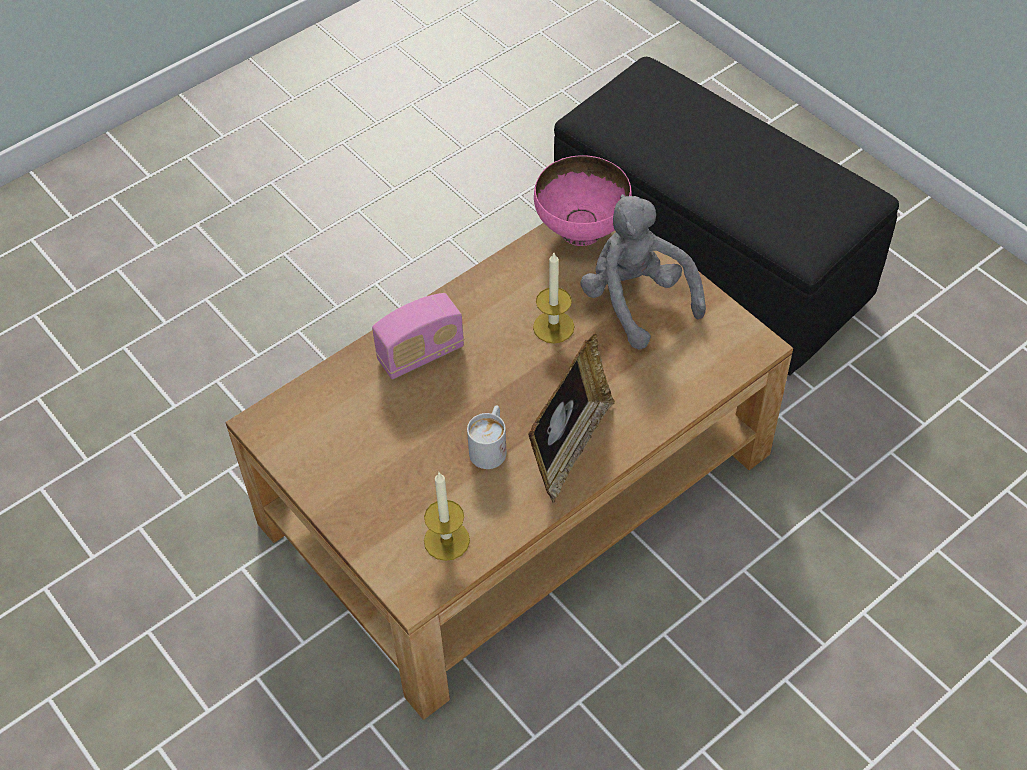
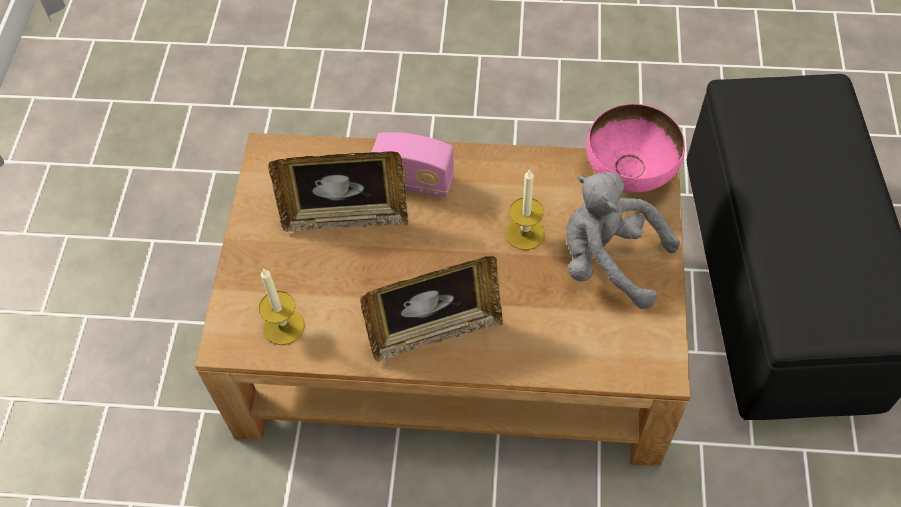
camera: 45 degrees right, 5 degrees up
(397, 422) = (345, 217): none -> picture frame
(490, 446) = (384, 285): white mug -> none
(636, 300) = (608, 260): grey plush toy -> grey plush toy turned 75 degrees counterclockwise

